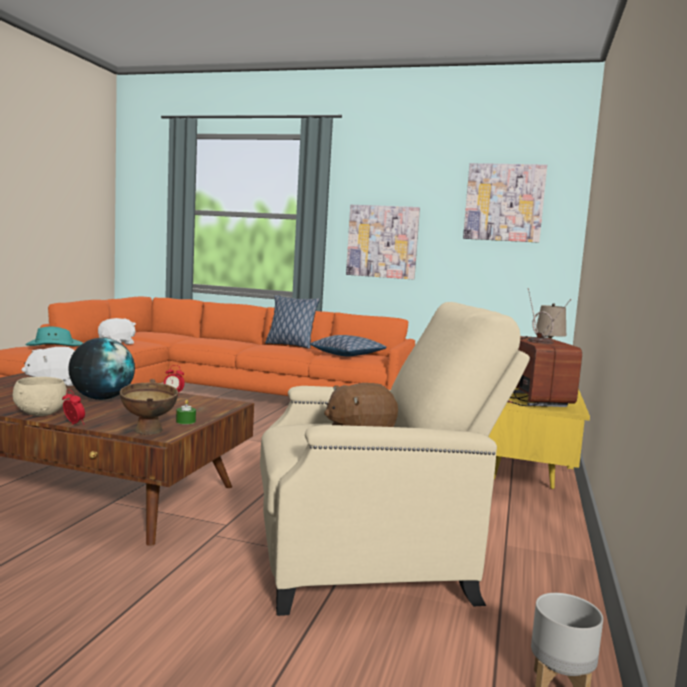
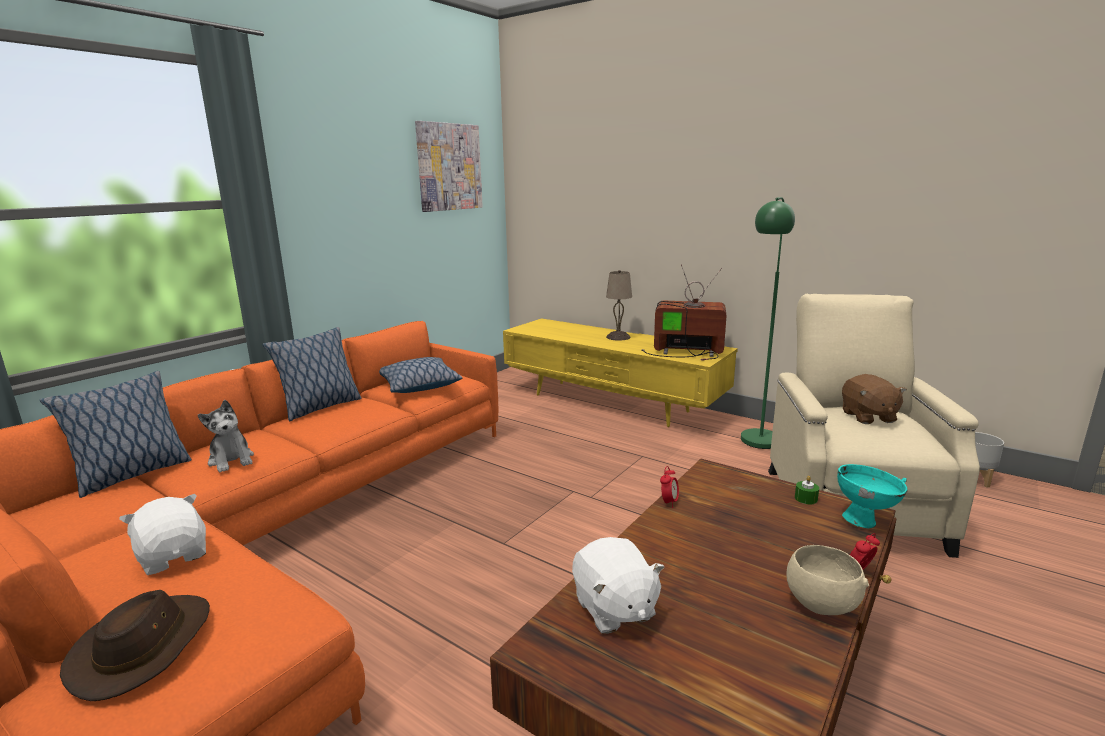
camera: 70 degrees left, 10 degrees up
(54, 345) = (144, 646): turquoise hat -> brown hat
(102, 398) = (711, 556): globe -> none
(148, 433) = (866, 520): brown bowl -> turquoise bowl
(191, 335) = (132, 475): none -> pillow
(209, 341) = (232, 460): none -> plush toy
(382, 241) = (341, 228): picture -> none
(496, 522) = (757, 445): none -> green floor lamp

